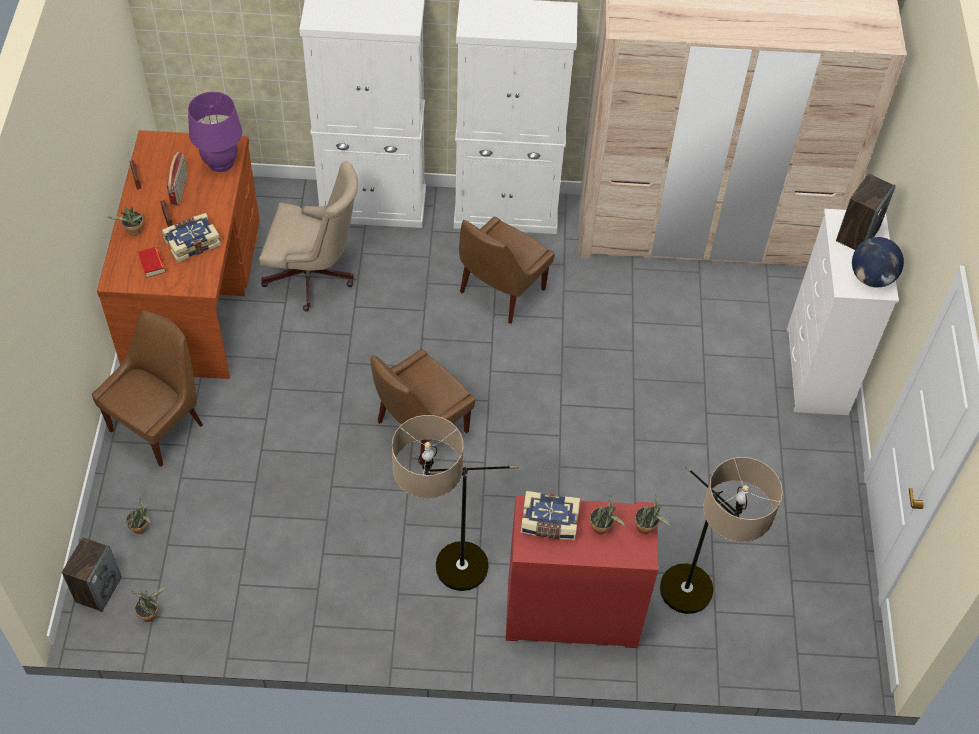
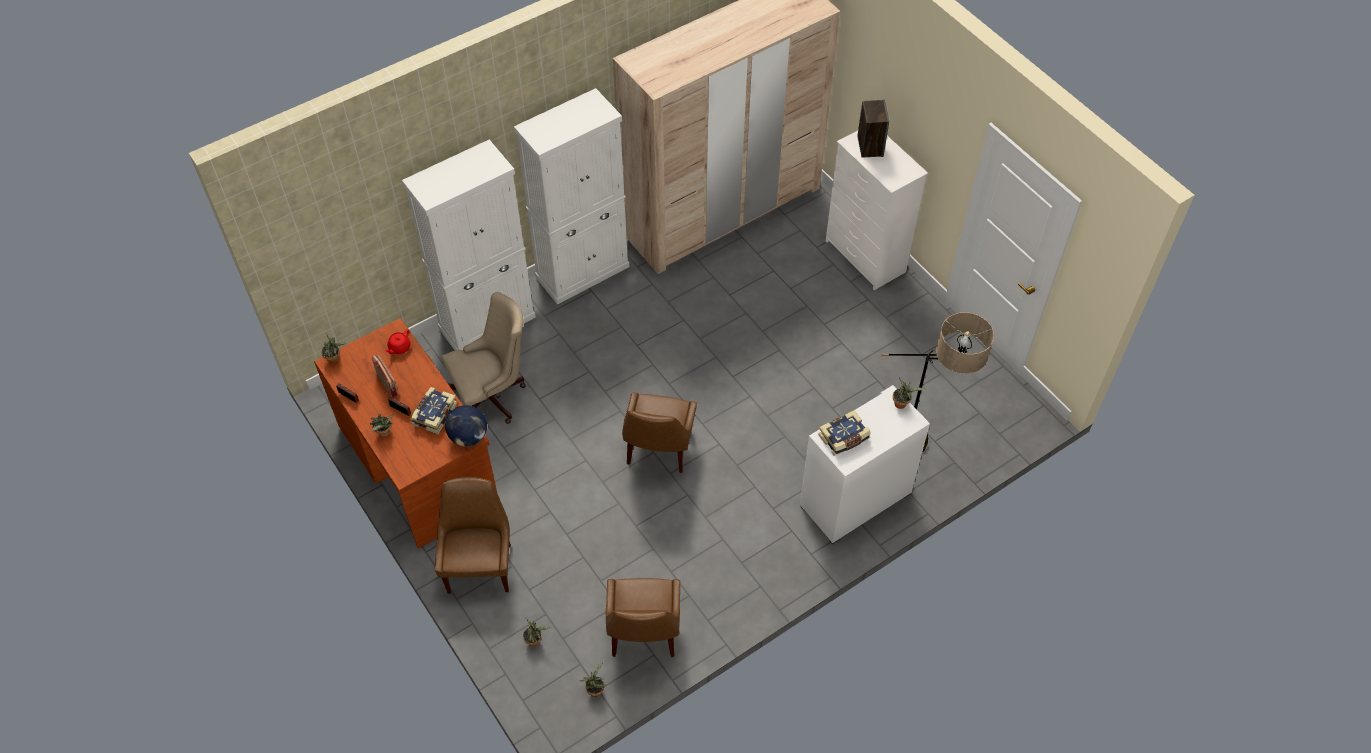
camera: 35 degrees left, 0 degrees up
(98, 589) = (544, 700): speaker -> none
(152, 264) = (421, 447): book -> none
(220, 162) = (399, 347): purple table lamp -> red teapot
(443, 577) = (760, 533): floor lamp -> none
(500, 292) = (628, 328): brown chair -> brown chair (643, 634)
(571, 613) = (855, 500): red cabinet -> white cabinet
(602, 529) = (877, 421): potted plant -> potted plant (335, 358)
(871, 278) = (901, 168): globe -> globe (469, 437)

